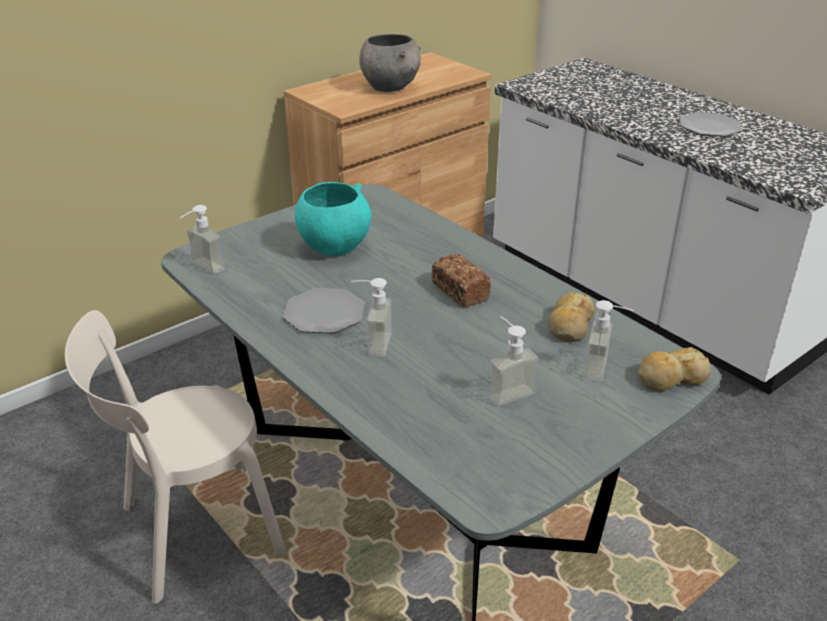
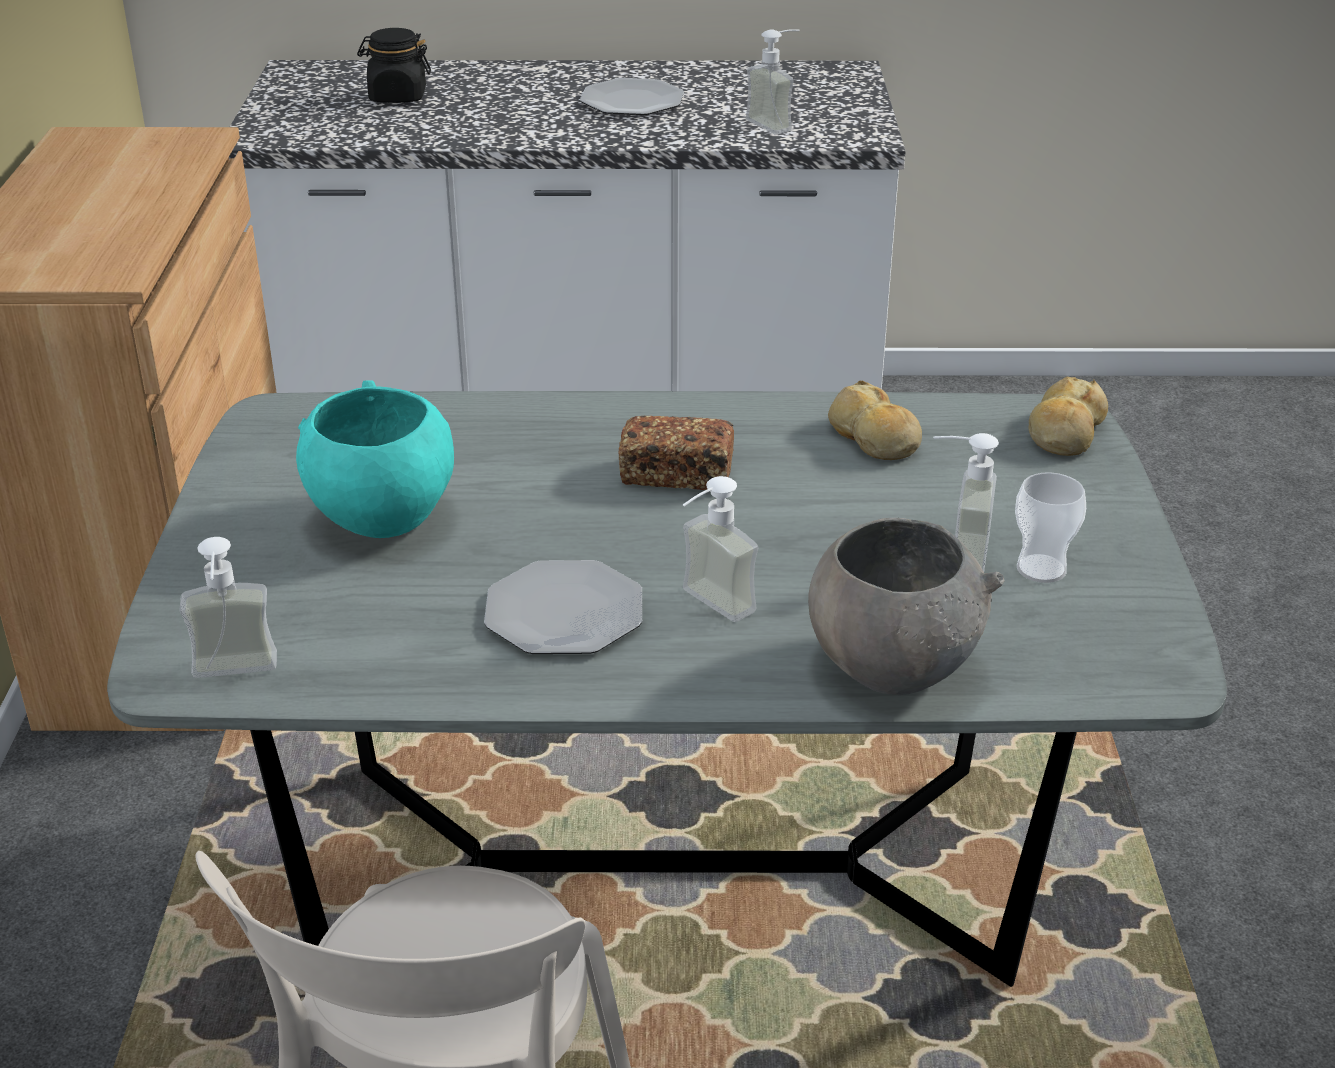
camera: 50 degrees left, 0 degrees up
(390, 87) = (116, 209): grey bowl -> grey bowl (892, 665)
(530, 422) = (1041, 569): none -> cup
(604, 370) = (997, 465): soap dispenser -> soap dispenser (777, 123)
(605, 88) = (397, 96): none -> black jar

